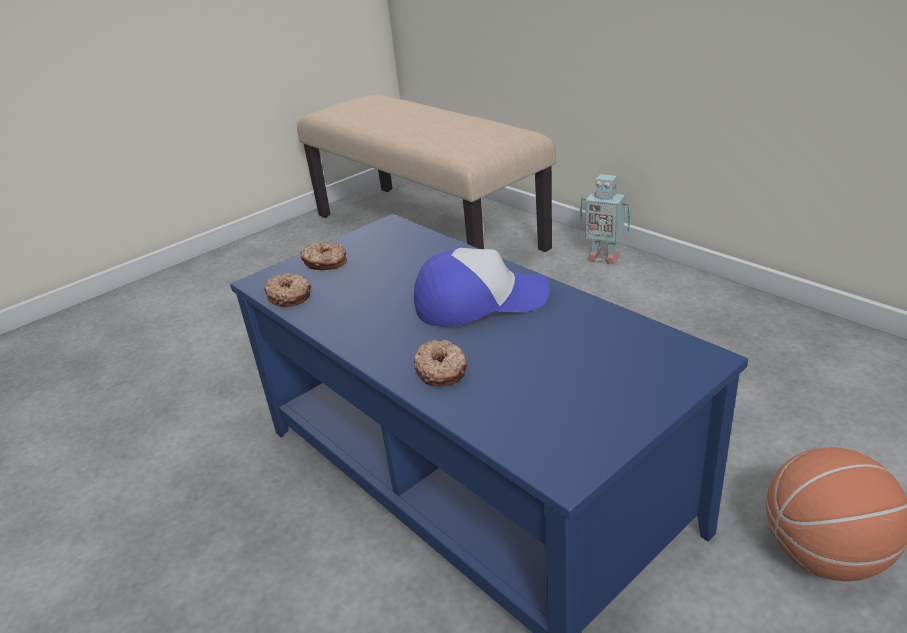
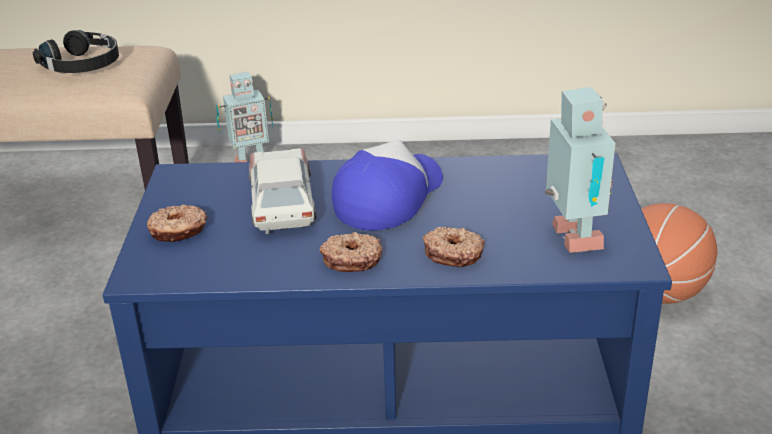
camera: 50 degrees left, 0 degrees up
(289, 296) = (202, 272): donut -> donut (352, 259)
(411, 271) = (282, 201): none -> toy car
(467, 132) = (83, 64): none -> black headphones
(550, 415) = (572, 240): none -> toy robot

